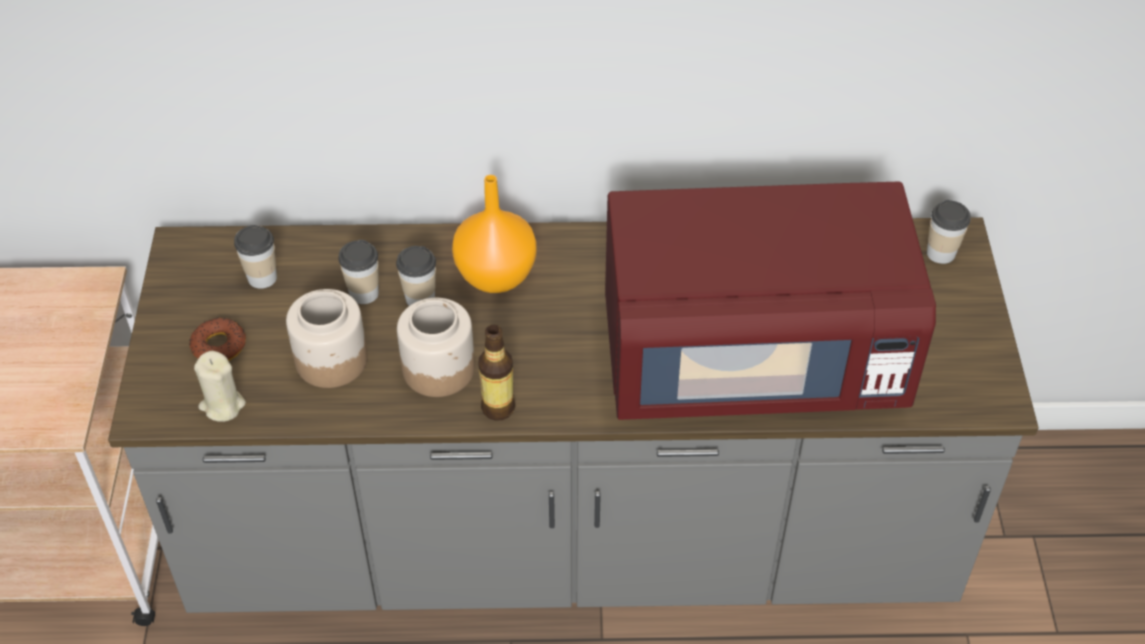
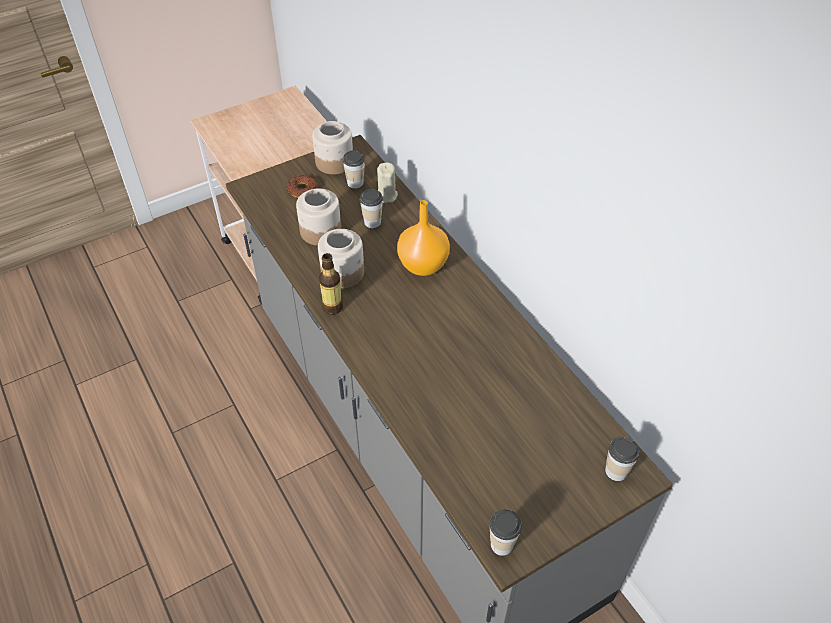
camera: 60 degrees right, 0 degrees up
(191, 283) = (334, 162): none -> jar
(222, 405) = (268, 208): beige candle -> beige candle (386, 195)
(420, 298) = (384, 244): cup -> cup (502, 544)
(752, 359) = (446, 404): red microwave -> none

